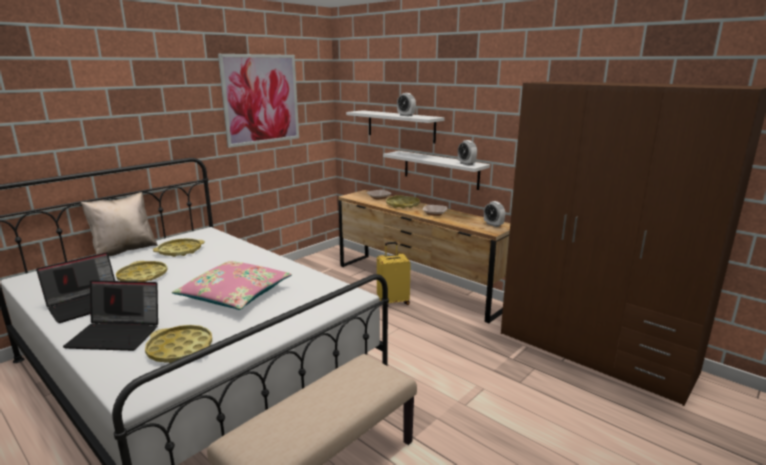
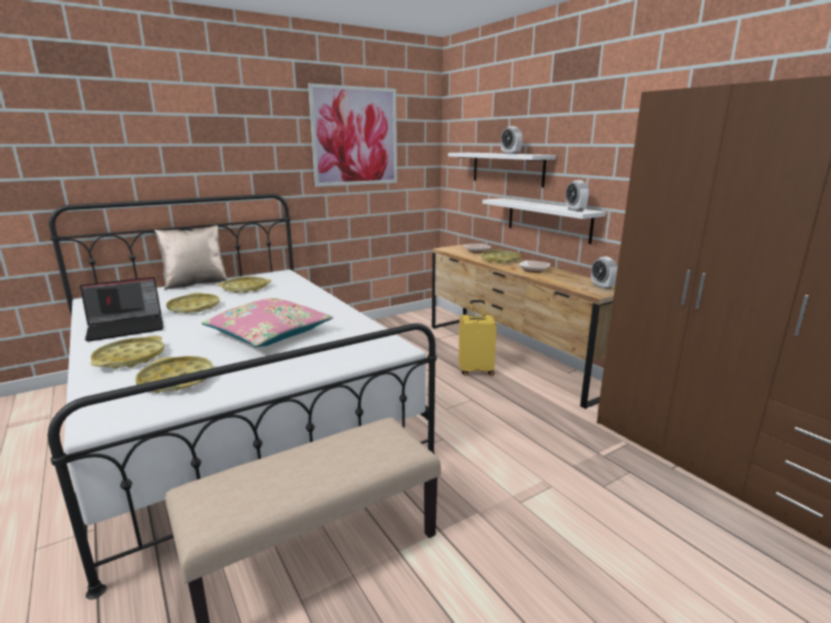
camera: 15 degrees right, 0 degrees up
(117, 334) = (130, 358): laptop -> yellow tray

